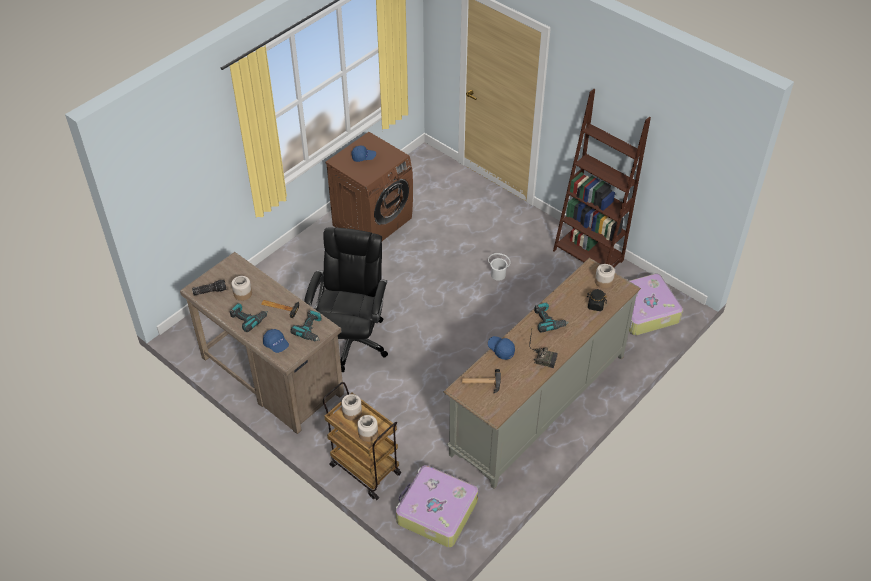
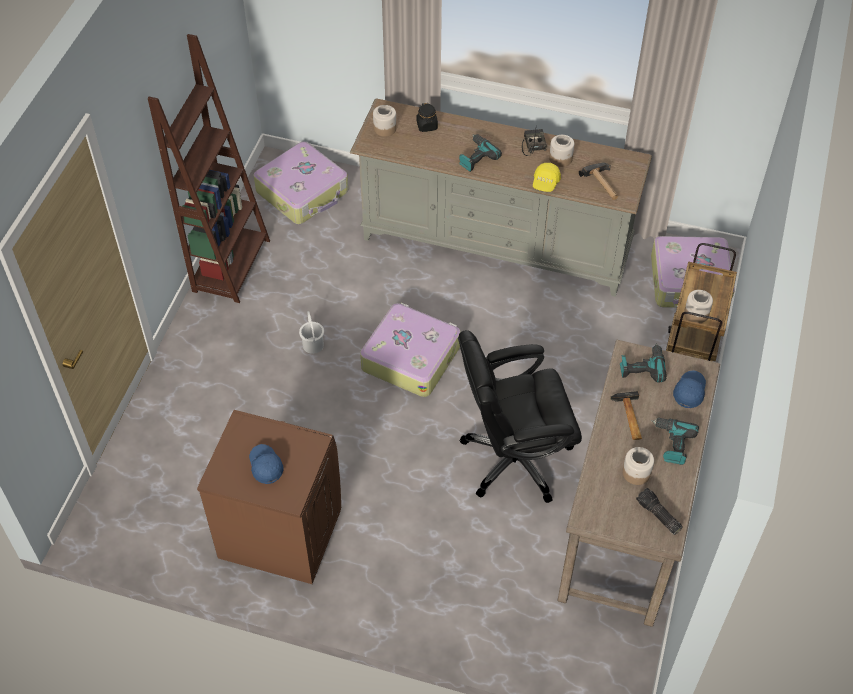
camera: 115 degrees left, 5 degrees up
(368, 433) = (712, 288): jar -> jar (561, 158)
(461, 318) = (410, 357): none -> suitcase
(501, 350) = (545, 183): blue cap -> yellow cap

